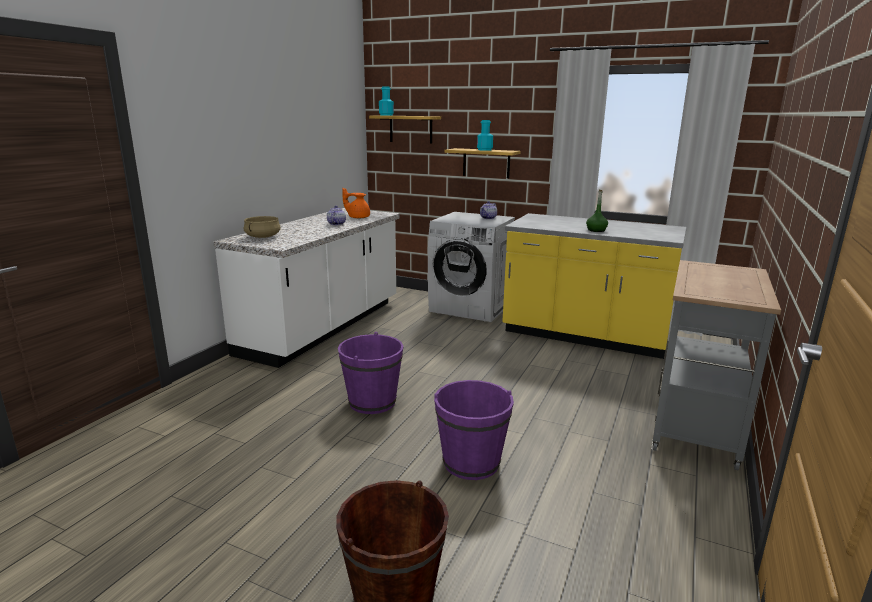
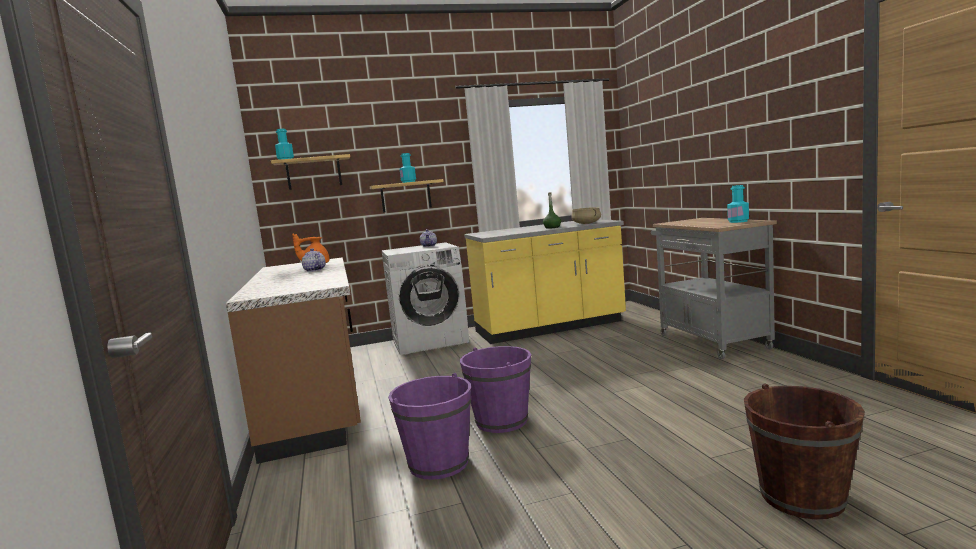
camera: 40 degrees left, 10 degrees down
(262, 237) = (275, 288): beige cooking pot -> beige cooking pot (586, 223)
(324, 327) = (317, 401): white counter -> brown counter
(471, 462) = (657, 413): purple bucket -> purple bucket (439, 463)
(743, 293) = (738, 221): none -> turquoise bottle

